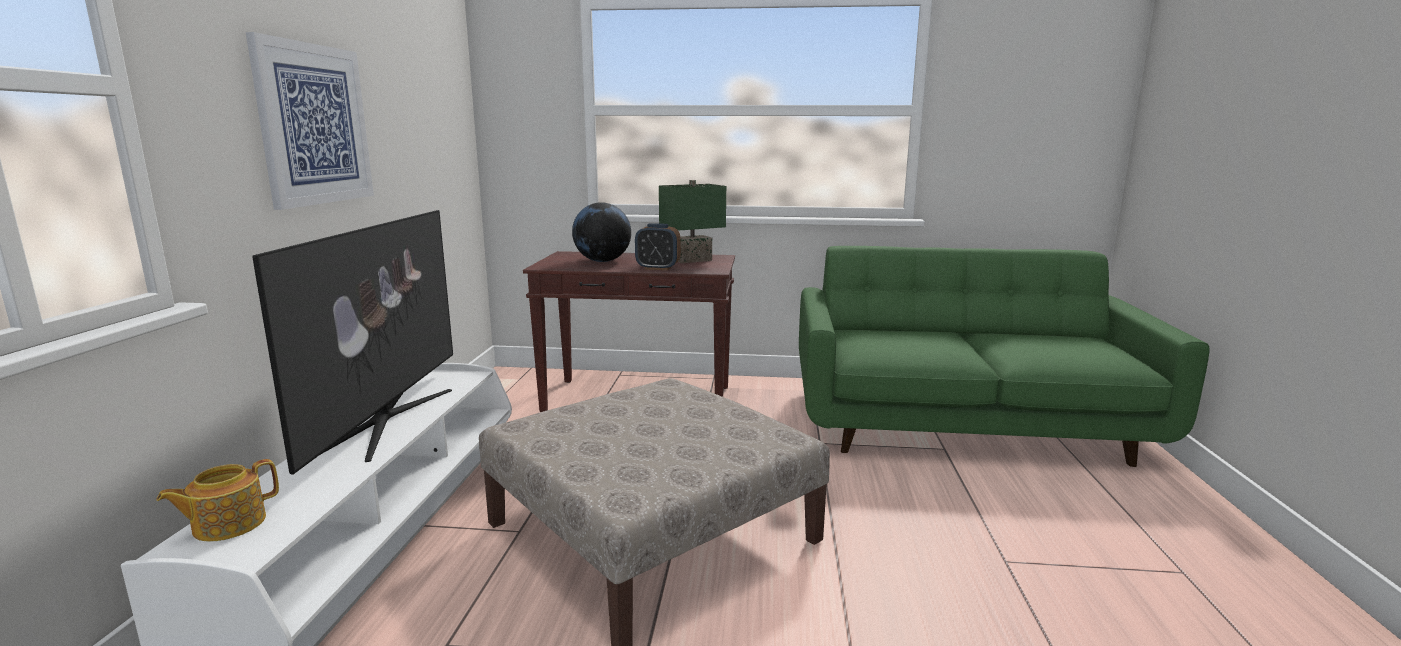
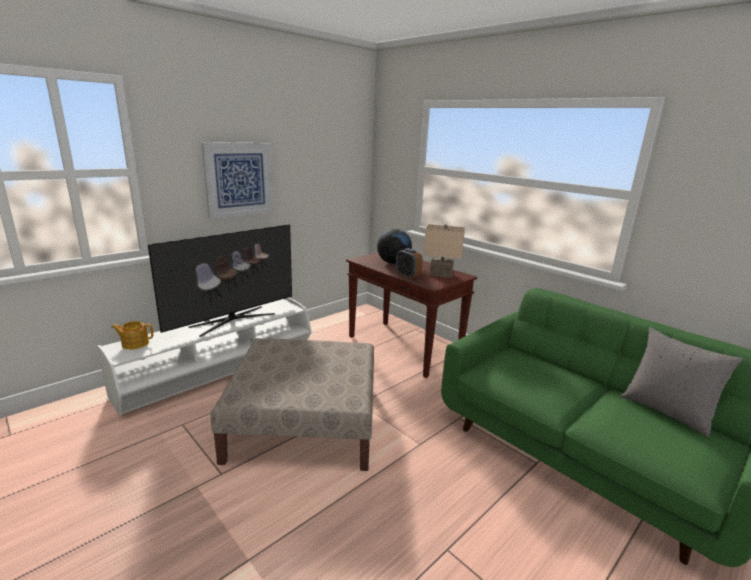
camera: 40 degrees right, 5 degrees up
(692, 260) = (440, 275): green table lamp -> beige table lamp
(1037, 333) = (666, 411): none -> grey pillow

